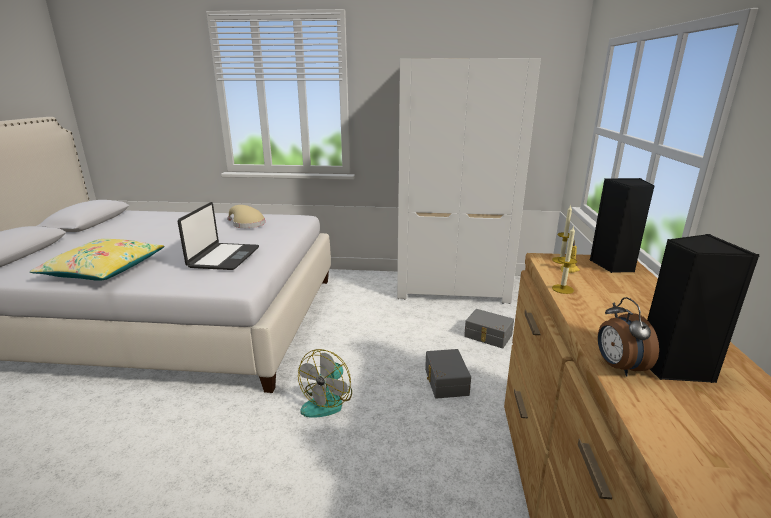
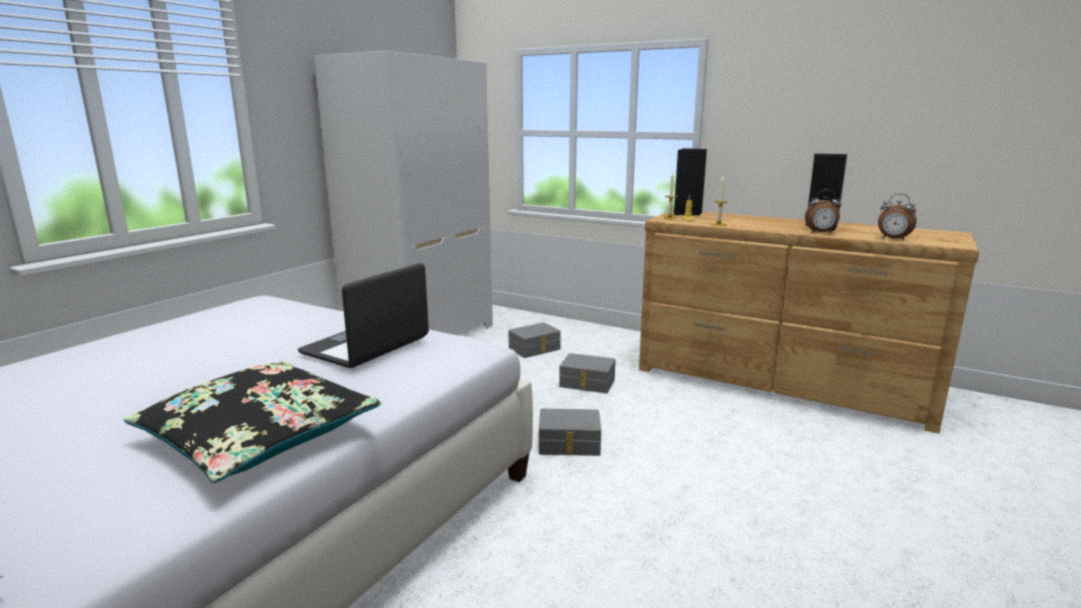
camera: 65 degrees left, 5 degrees down
(104, 270) = (259, 436): yellow pillow -> black pillow
(223, 257) = (367, 346): laptop -> laptop turned 90 degrees counterclockwise
(247, 224) = (218, 328): beige hat -> none
(328, 401) = (569, 444): fan -> grey storage box
(674, 454) = (893, 239): none -> alarm clock

